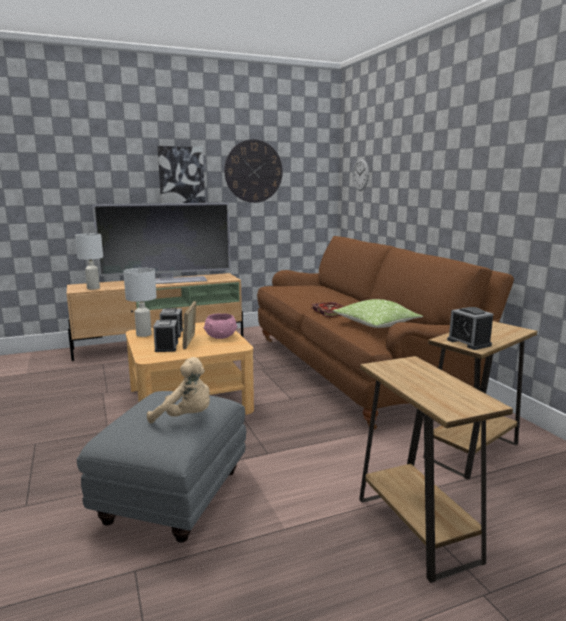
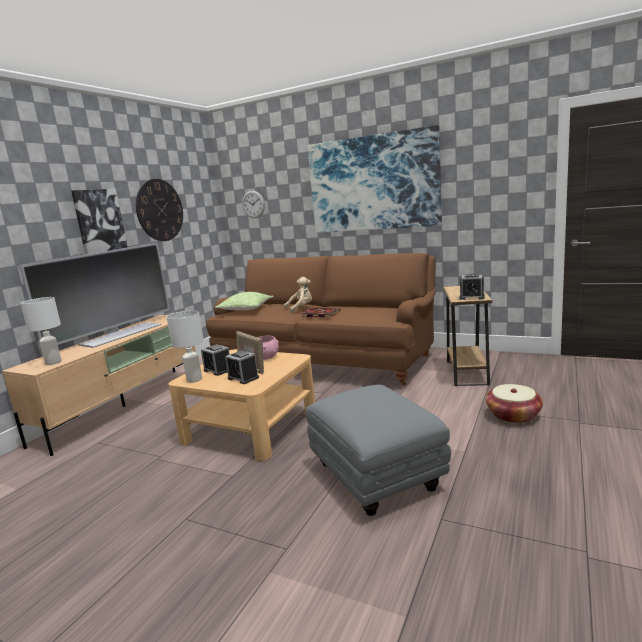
camera: 40 degrees left, 0 degrees up
(186, 417) = (391, 399): beige plush toy -> beige plush toy (301, 308)
(376, 324) = (370, 312): pillow -> pillow (246, 309)
(416, 529) = (513, 415): brown side table -> basket
(464, 160) = (373, 183): none -> picture

